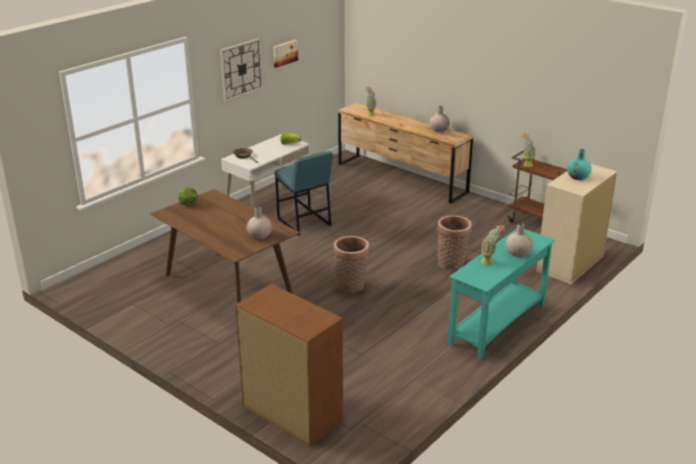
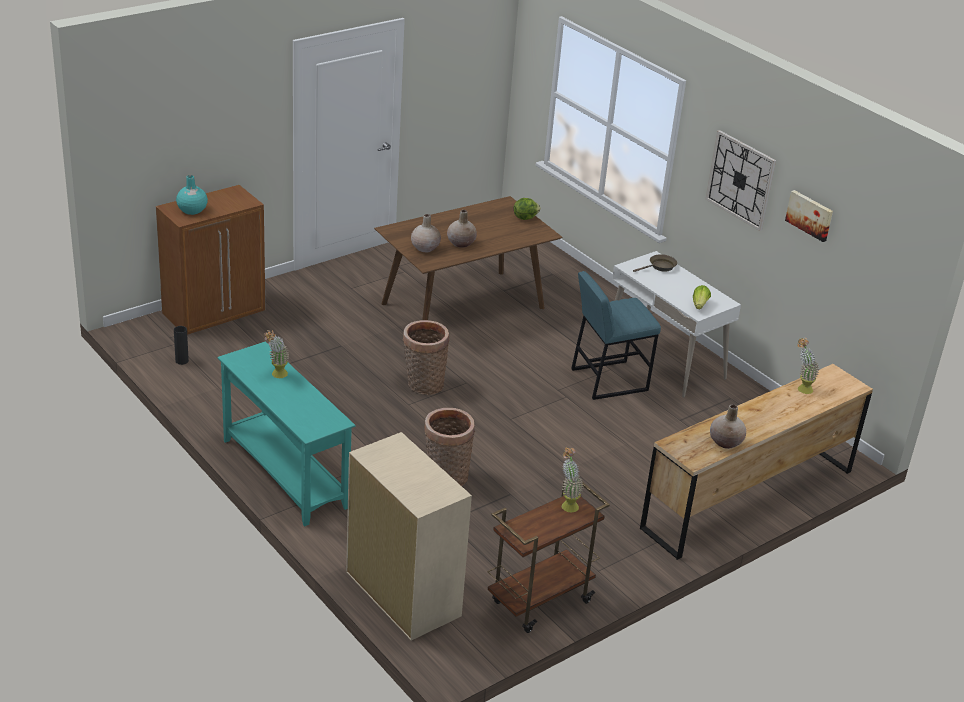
camera: 100 degrees right, 5 degrees up
(385, 410) = (182, 361): none -> black vase
(517, 253) = (287, 402): beige vase -> beige vase (461, 243)
(578, 177) = (412, 469): turquoise vase -> turquoise vase (192, 210)

